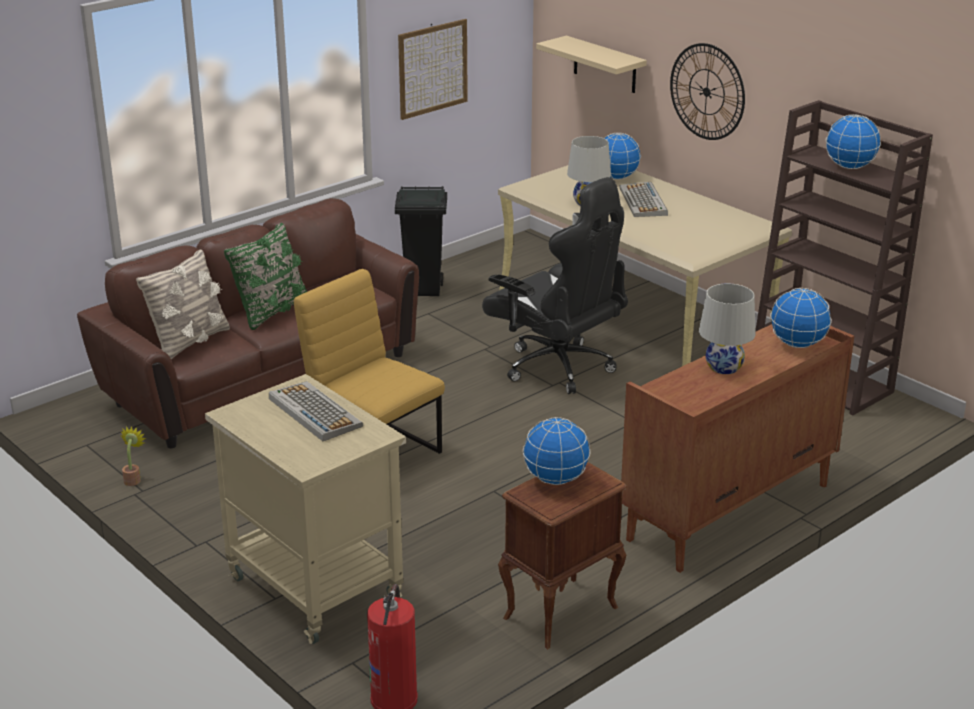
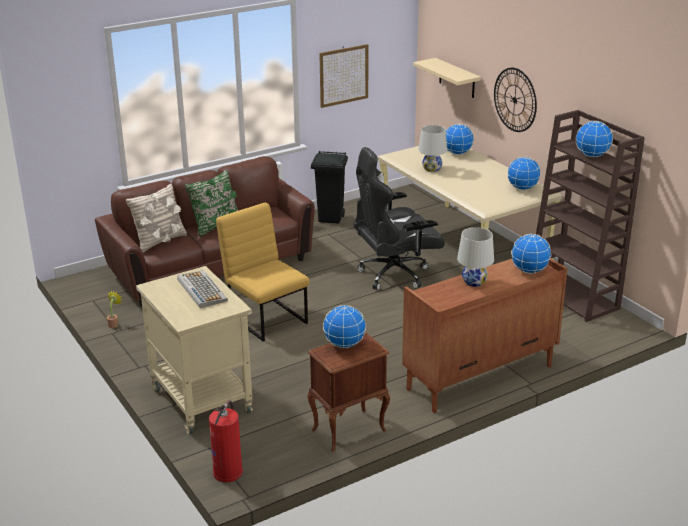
camera: 10 degrees right, 0 degrees up
(553, 365) = (397, 273): black office chair -> black office chair turned 105 degrees clockwise
(643, 201) = (469, 170): keyboard -> none
(732, 223) = (522, 188): none -> globe

